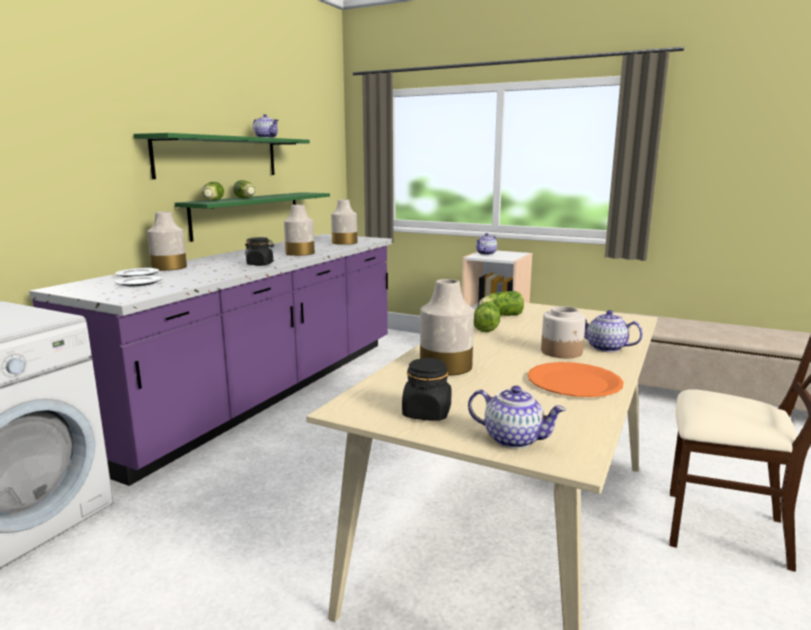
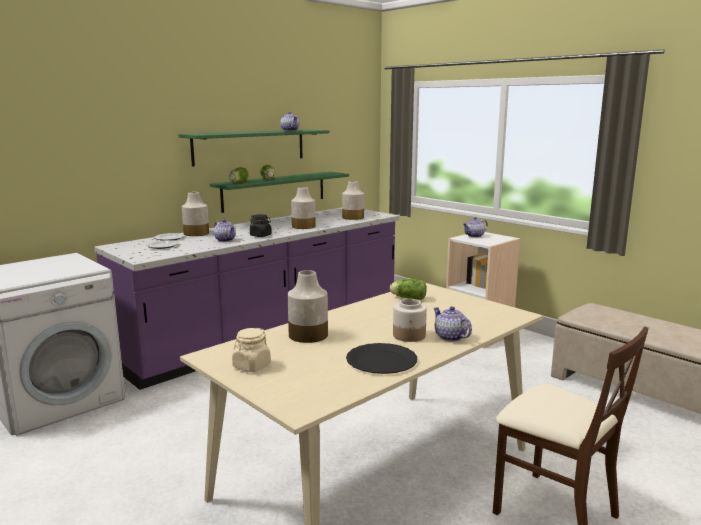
camera: 20 degrees right, 0 degrees up
(427, 413) = (251, 366): black jar -> beige jar
(486, 327) = (381, 307): lettuce -> none
(514, 439) = (282, 392): teapot -> teapot (225, 240)
(574, 382) = (381, 361): orange plate -> black plate

